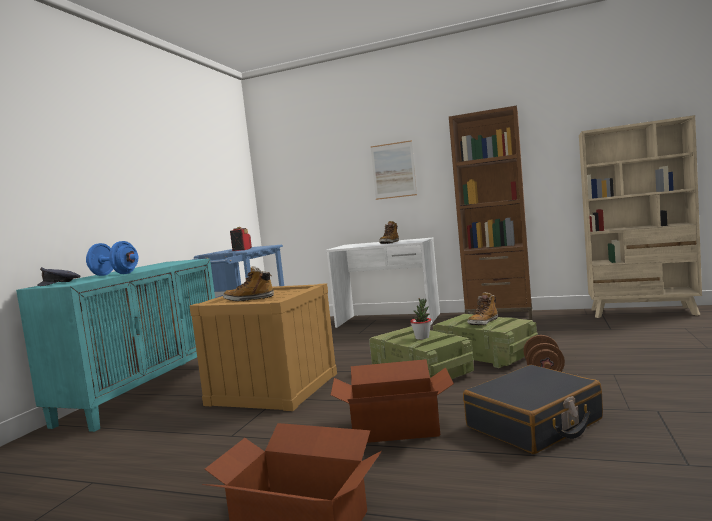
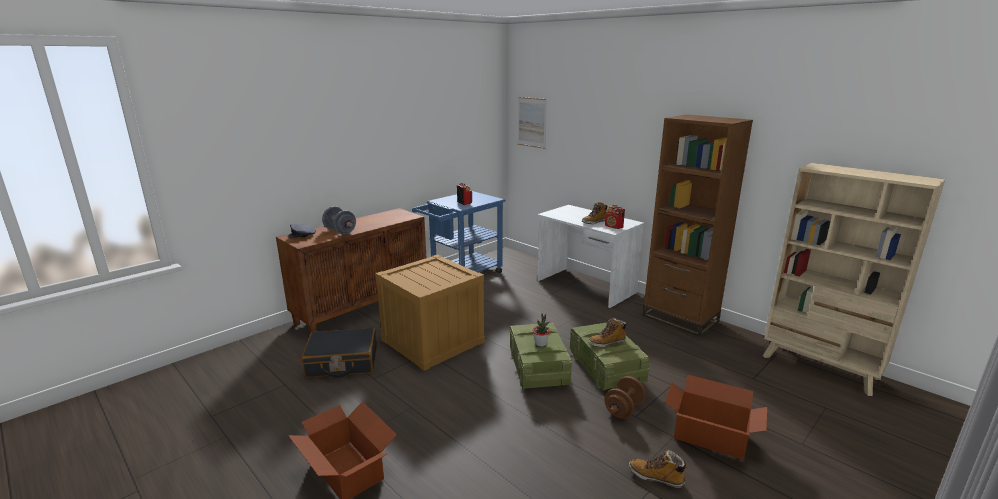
camera: 25 degrees right, 15 degrees up
(114, 274) = (340, 231): blue dumbbell -> grey dumbbell
(145, 391) = (363, 308): turquoise cabinet -> brown cabinet
(249, 299) = (417, 277): boot -> boot (656, 477)
(393, 170) = (621, 147): picture -> picture (531, 122)
(396, 428) = (464, 419): cardboard box -> cardboard box (710, 436)
(413, 241) = (614, 227): none -> radio
(534, 424) = (550, 459): black suitcase -> black suitcase (342, 362)

